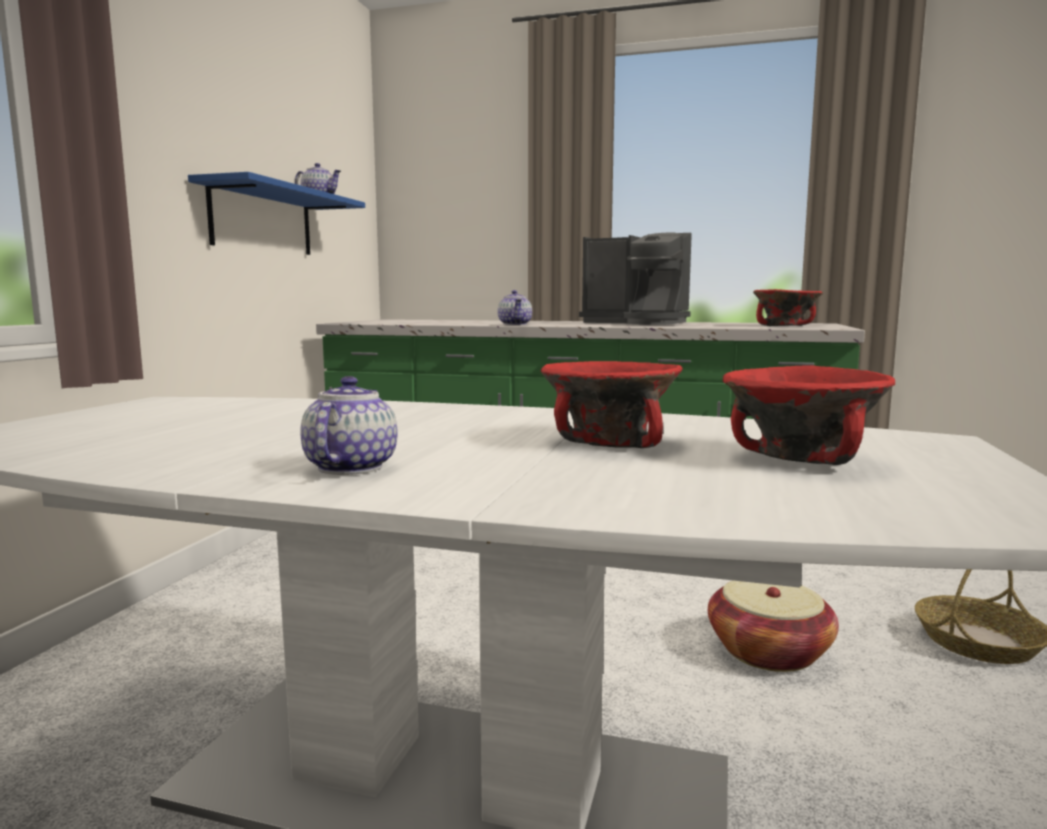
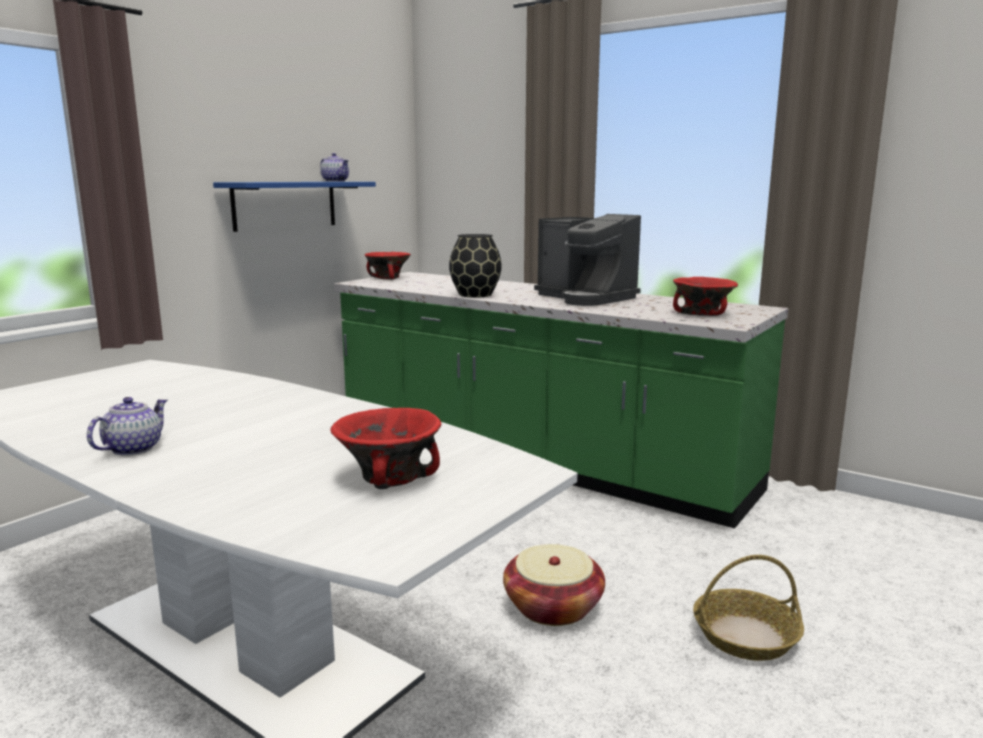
camera: 20 degrees right, 5 degrees up
(515, 324) = (476, 295): teapot -> black vase
(610, 441) = (314, 444): red bowl -> red bowl (388, 278)

